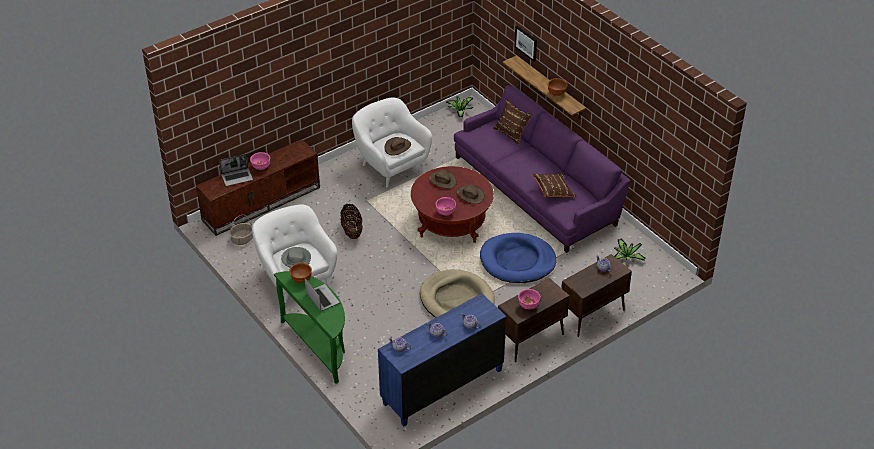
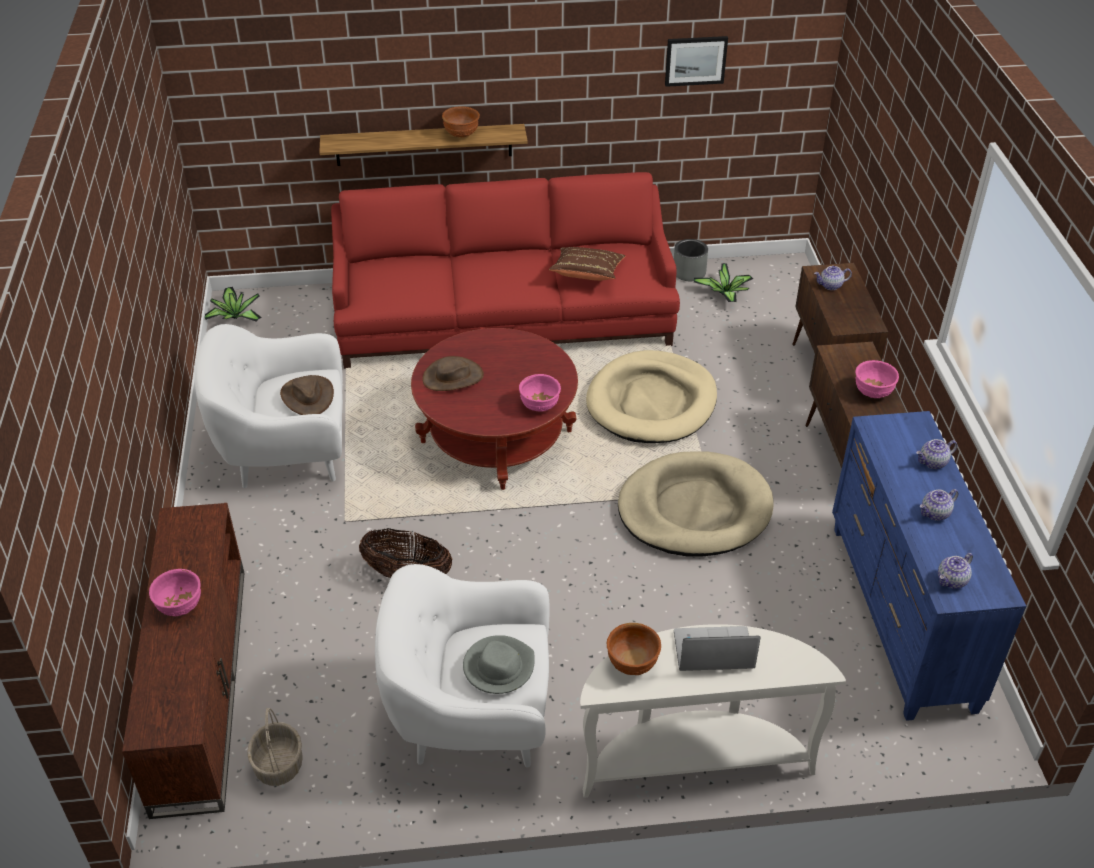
camera: 60 degrees left, 0 degrees up
(237, 177) = (171, 661): laptop -> none
(319, 346) = (693, 758): green console table -> white console table
(470, 195) = (520, 361): brown hat -> none
(512, 132) = (408, 259): brown pillow -> none
(517, 261) = (651, 402): blue dog bed -> beige dog bed
(526, 43) = (343, 93): picture -> picture (695, 60)
(536, 189) = (504, 316): purple sofa -> red sofa
(632, 238) = (689, 272): none -> grey planter

